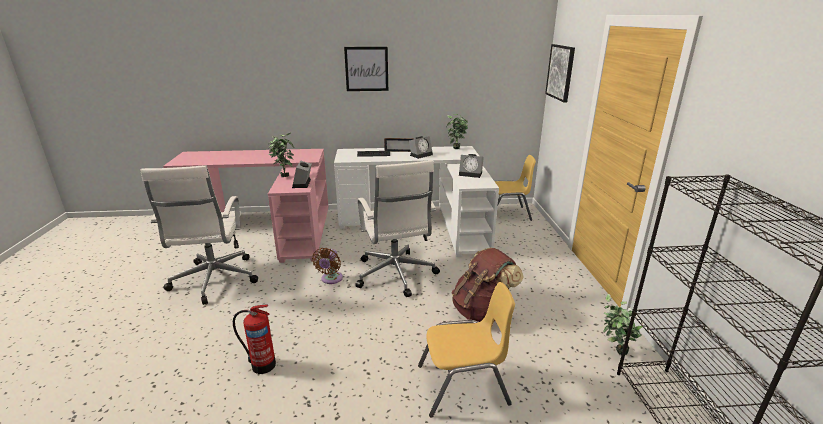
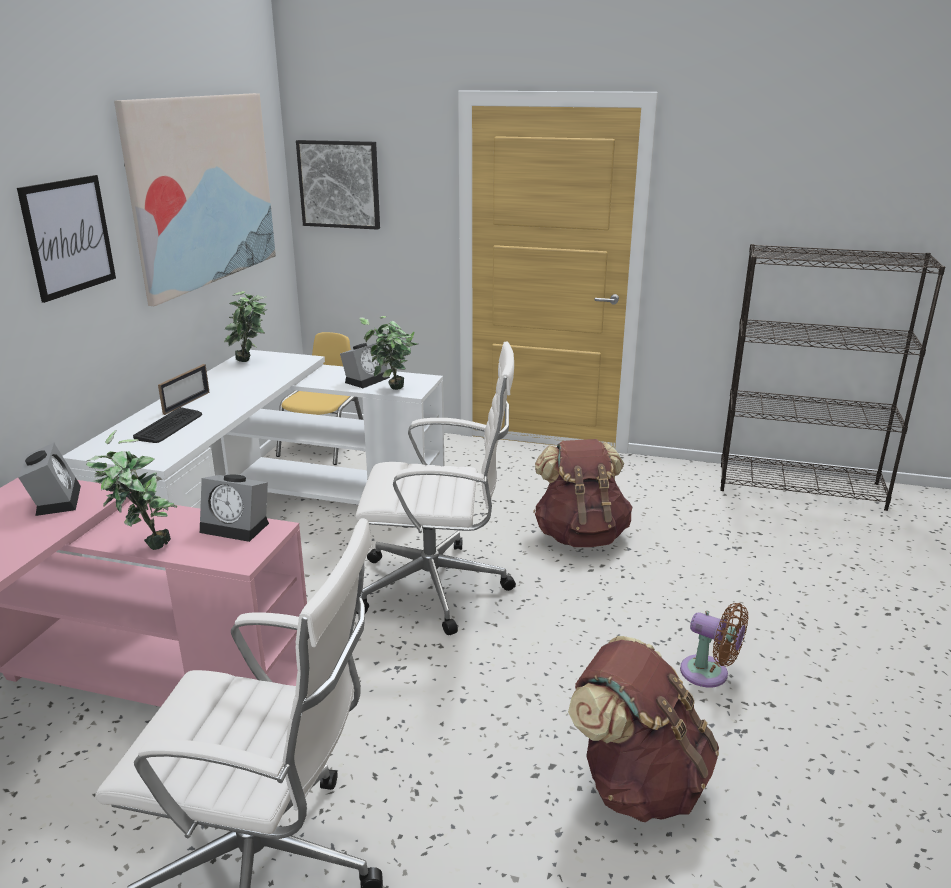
camera: 70 degrees left, 0 degrees up
(262, 364) = (637, 782): fire extinguisher -> brown backpack
(331, 279) = (400, 664): brown fan -> brown fan (709, 674)
(421, 154) = (238, 389): alarm clock -> alarm clock (55, 500)
(463, 62) = (204, 191): none -> picture
(463, 385) = (724, 587): yellow chair -> none
(613, 352) = (687, 481): potted plant -> potted plant (391, 391)

